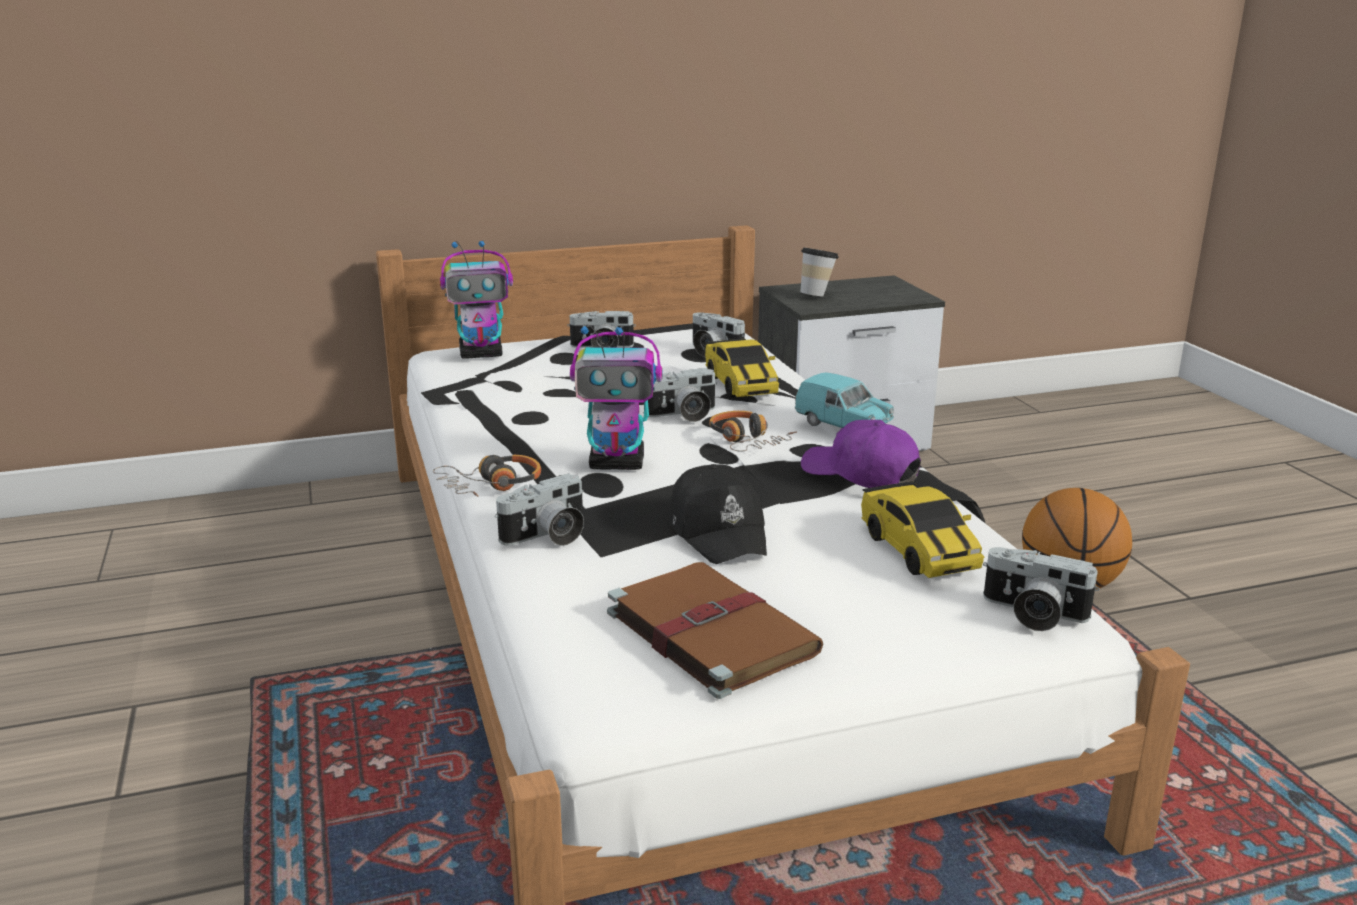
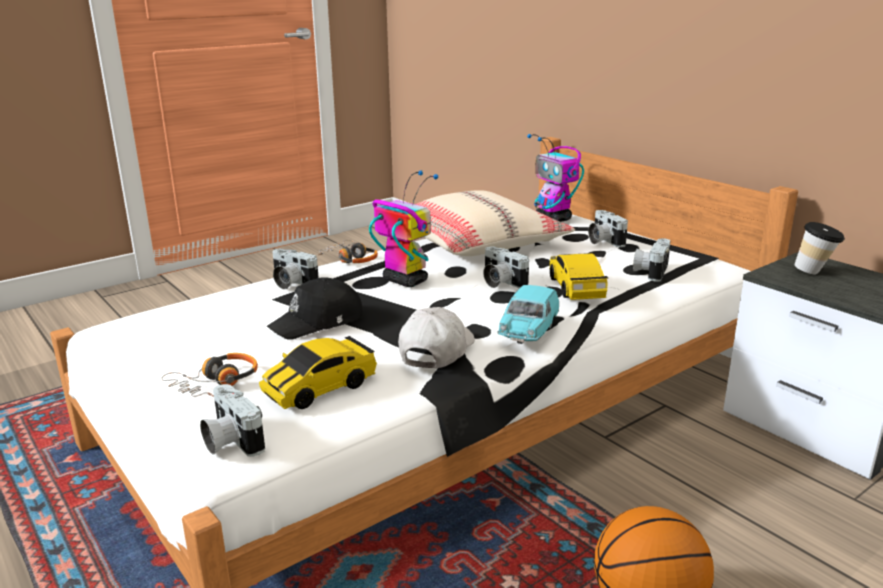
camera: 70 degrees right, 0 degrees up
(524, 403) = (479, 242): none -> beige pillow
(618, 464) = (404, 281): toy robot -> toy robot turned 150 degrees clockwise
(708, 631) = (187, 338): brown book -> none
(740, 384) = (576, 287): toy car -> toy car turned 120 degrees clockwise
(747, 441) = (467, 306): headphones -> headphones (216, 384)
(860, 474) = (436, 350): purple cap -> white cap
(1032, 614) = (230, 441): camera -> camera turned 45 degrees counterclockwise

